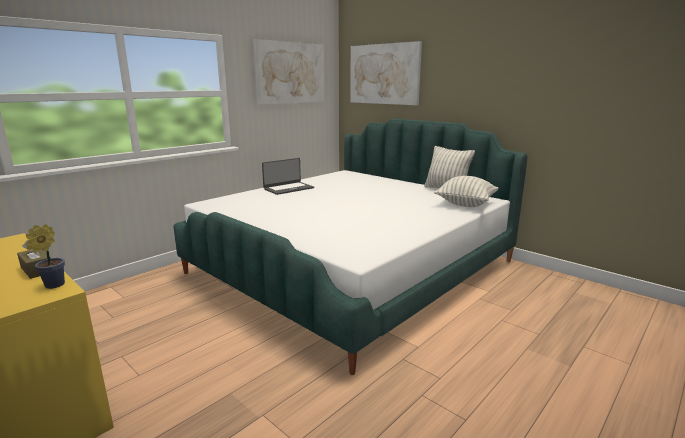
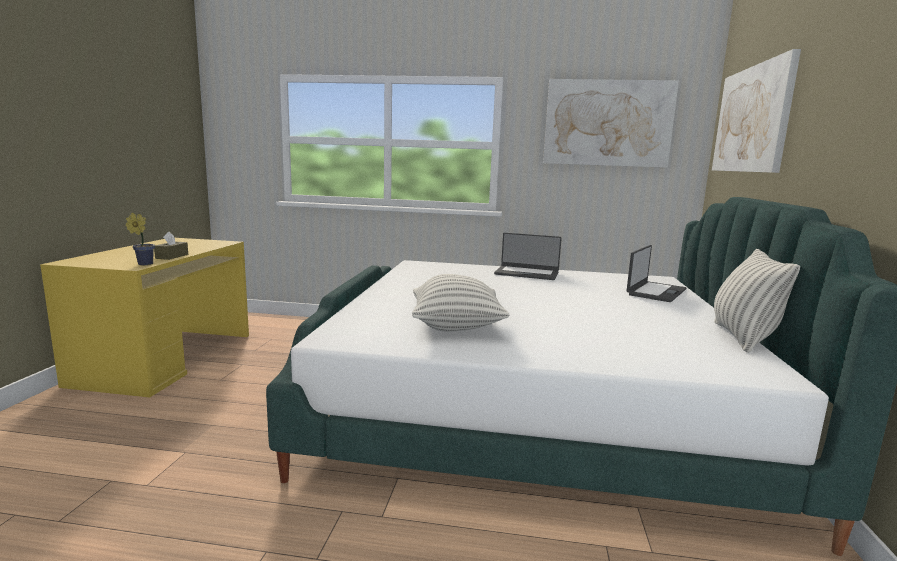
camera: 55 degrees right, 5 degrees down
(366, 180) = (655, 292): none -> laptop
(465, 204) = (693, 361): pillow -> pillow (456, 327)

